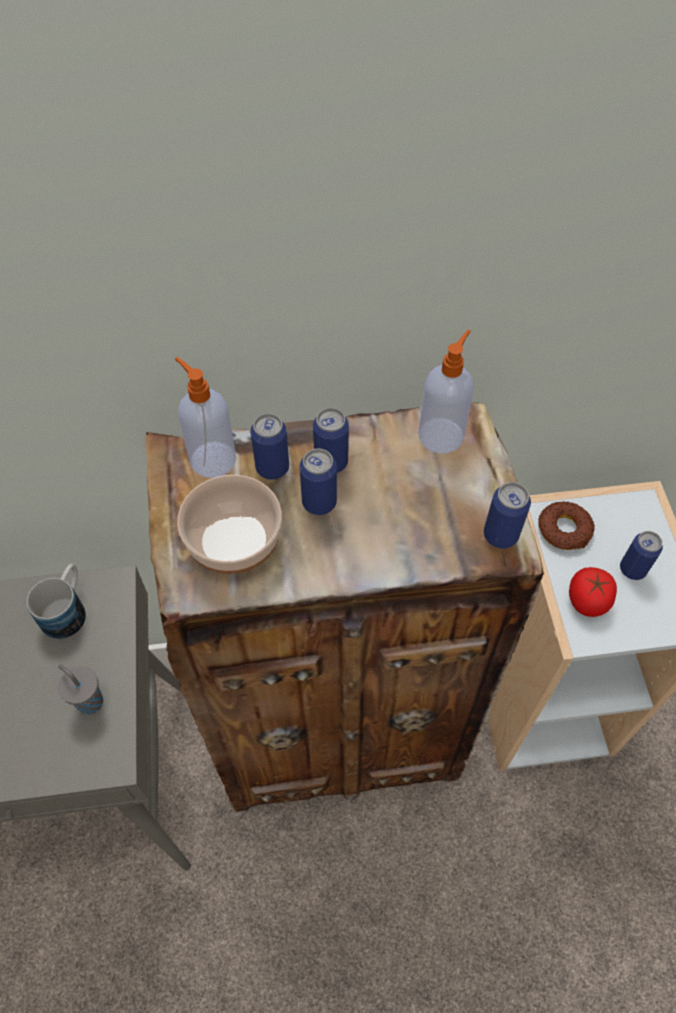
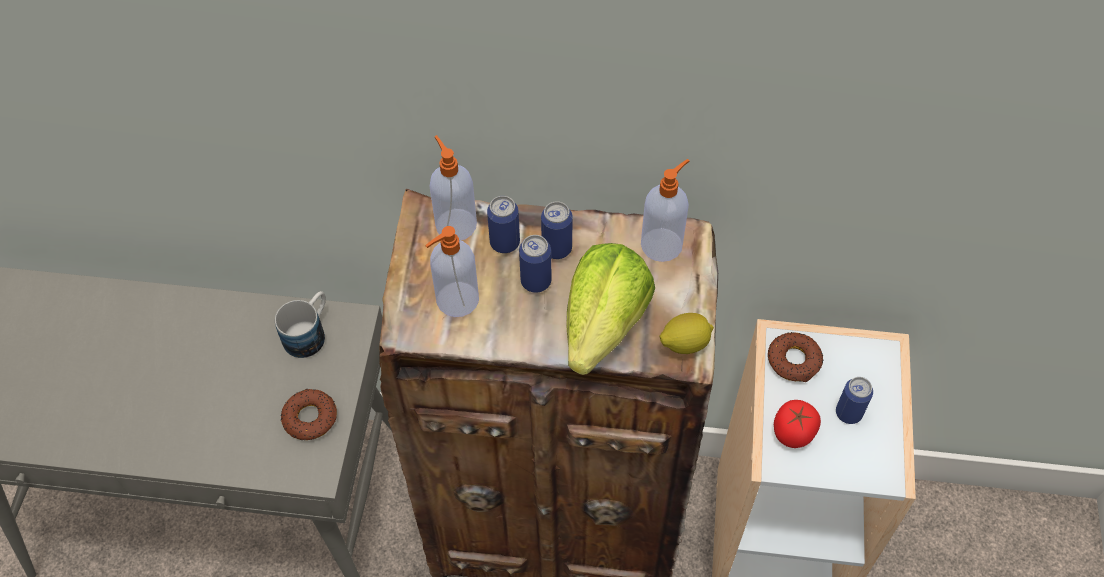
camera: 15 degrees right, 0 degrees up
(89, 701) = (310, 418): grey cup -> donut
(236, 542) = (456, 300): bowl -> soap dispenser
(407, 534) = (603, 325): none -> lettuce
(500, 535) = (684, 343): can -> lemon

